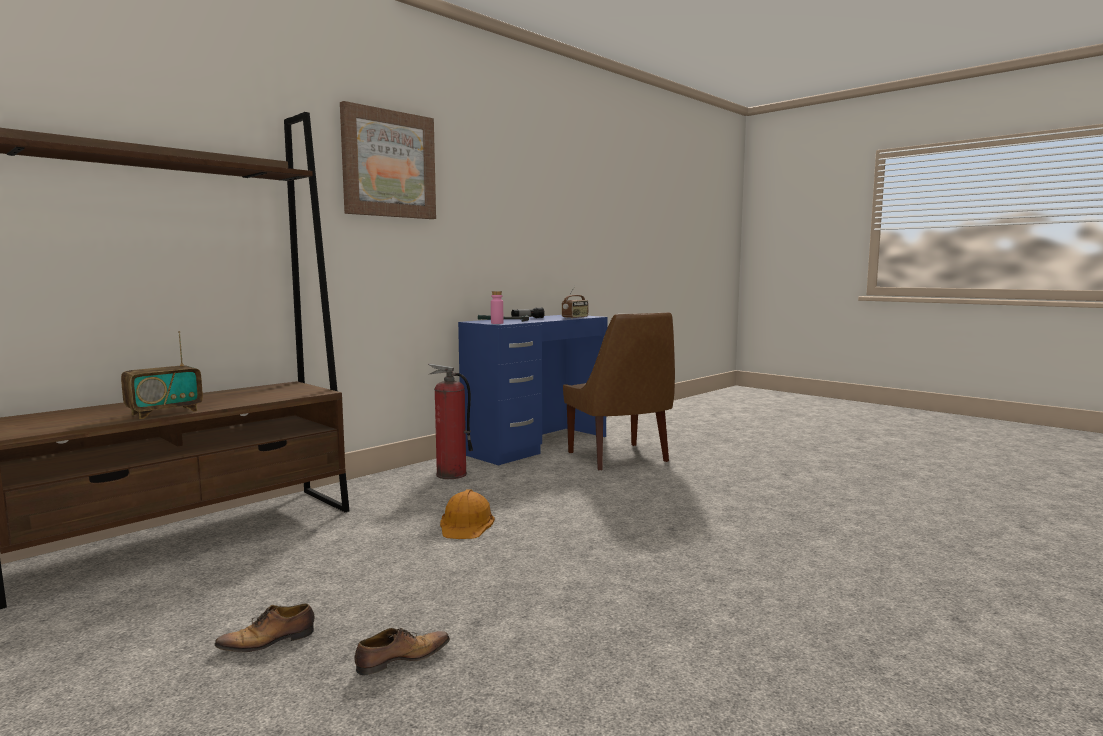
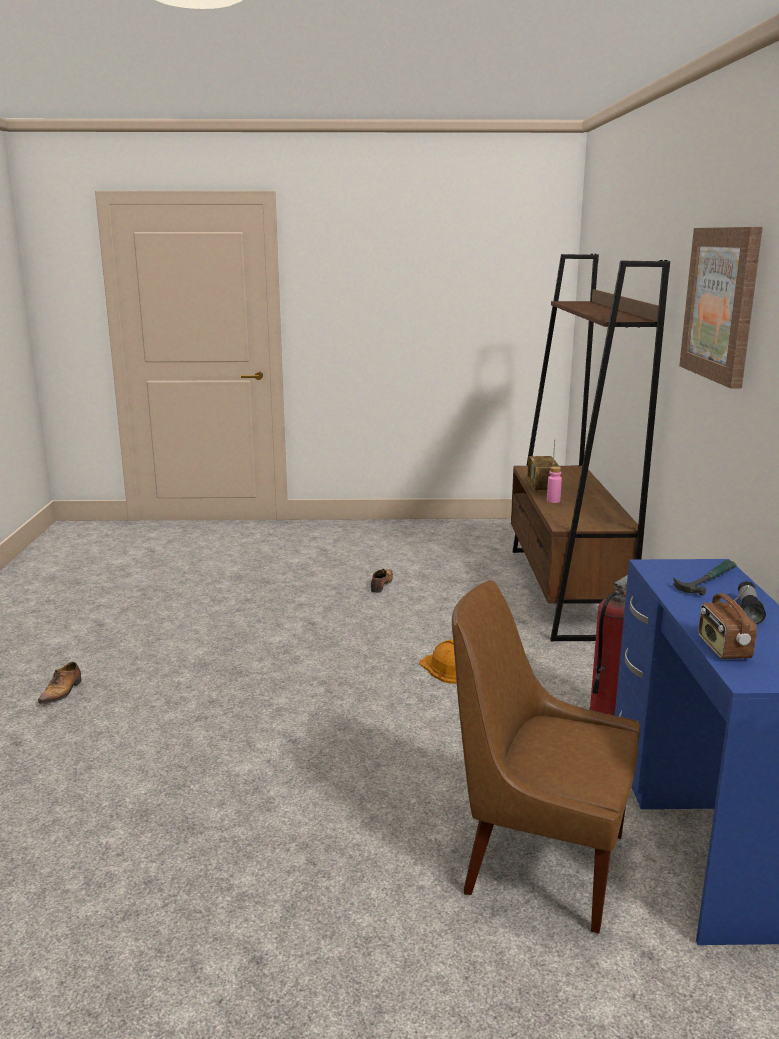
camera: 135 degrees right, 10 degrees up
(401, 659) = (315, 601): shoe -> shoe (62, 692)
(497, 323) = (658, 565): pink bottle -> pink bottle (553, 501)

